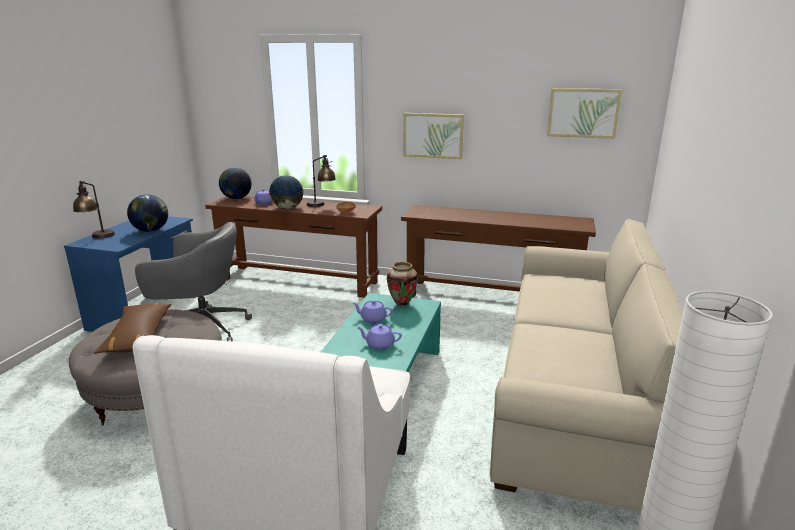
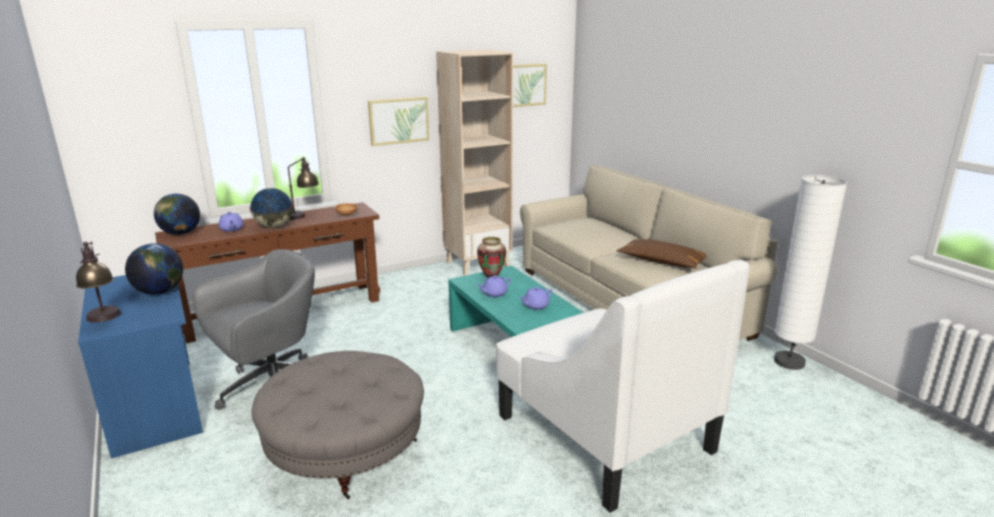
camera: 45 degrees left, 0 degrees up
(138, 336) = (334, 388): brown pillow -> brown pillow (661, 262)
(491, 297) = (478, 264): brown console table -> beige bookcase

